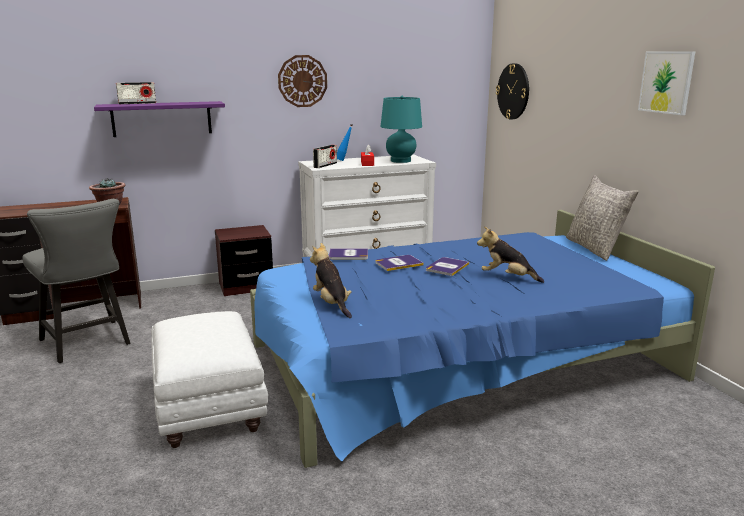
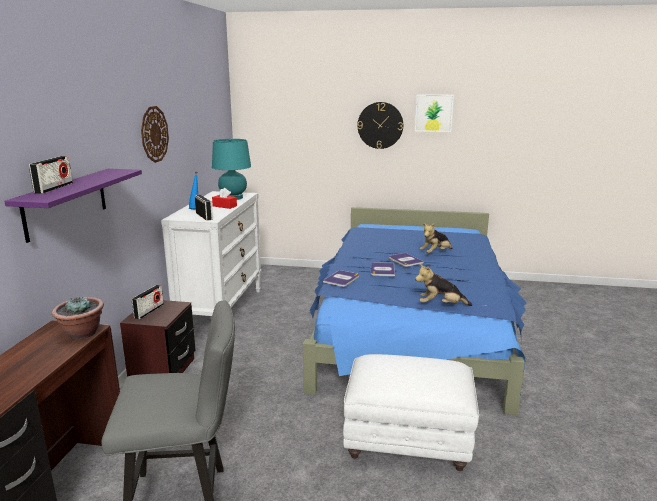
camera: 60 degrees left, 0 degrees up
(241, 230) = (149, 311): none -> radio
(513, 91) = (271, 125): wall clock -> wall clock (380, 125)
(595, 249) = (400, 225): grey pillow -> none

